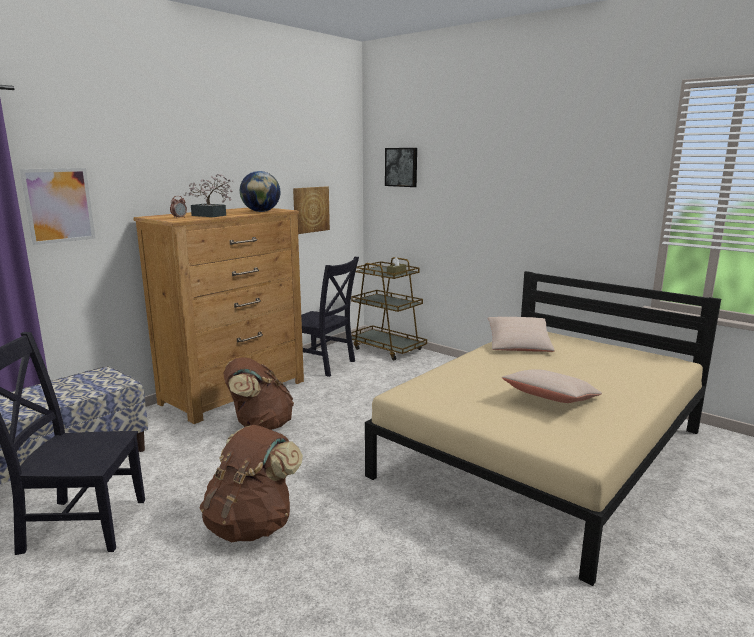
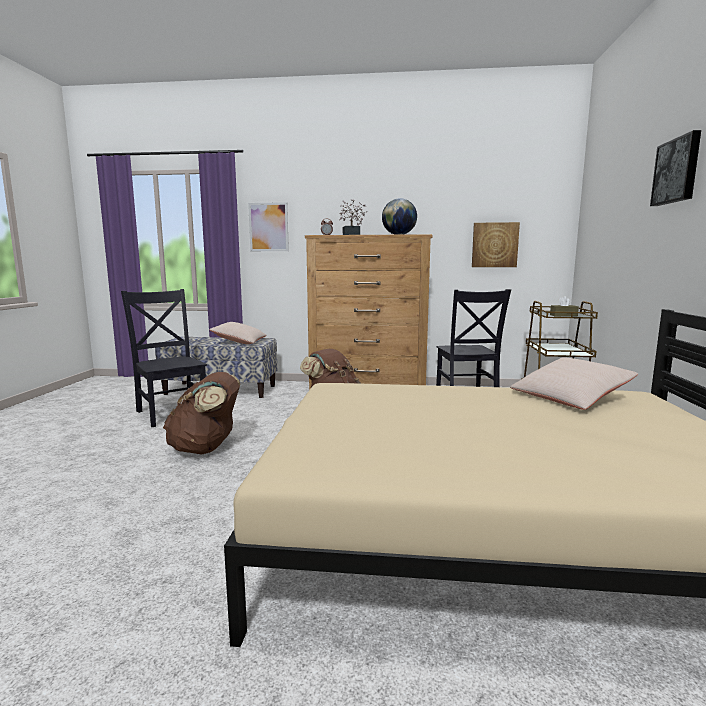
camera: 55 degrees right, 5 degrees down
(402, 167) = (603, 194): picture -> picture (677, 171)
(550, 400) = (426, 434): beige pillow -> beige pillow (239, 342)

